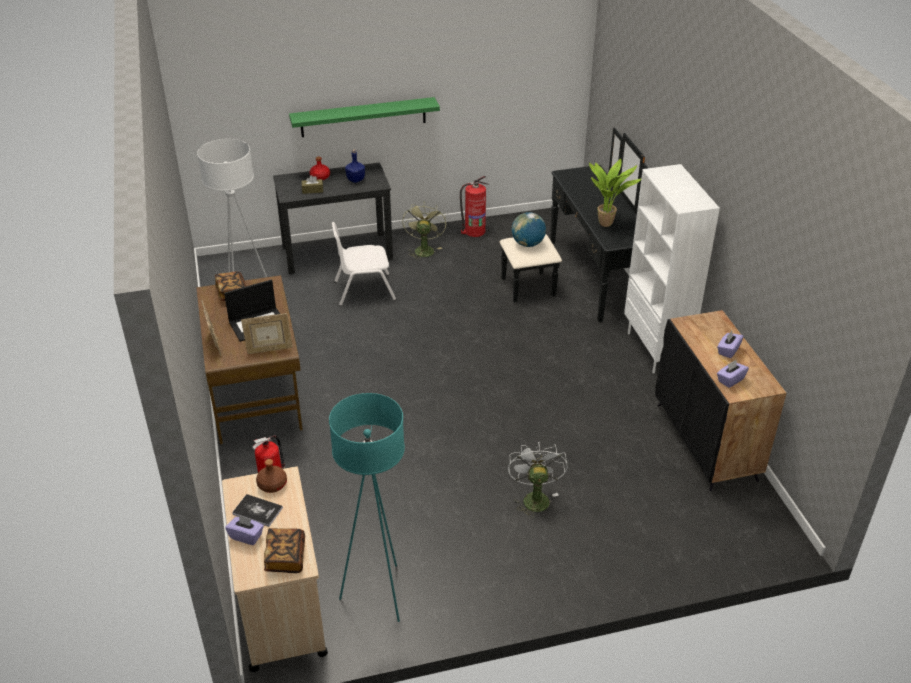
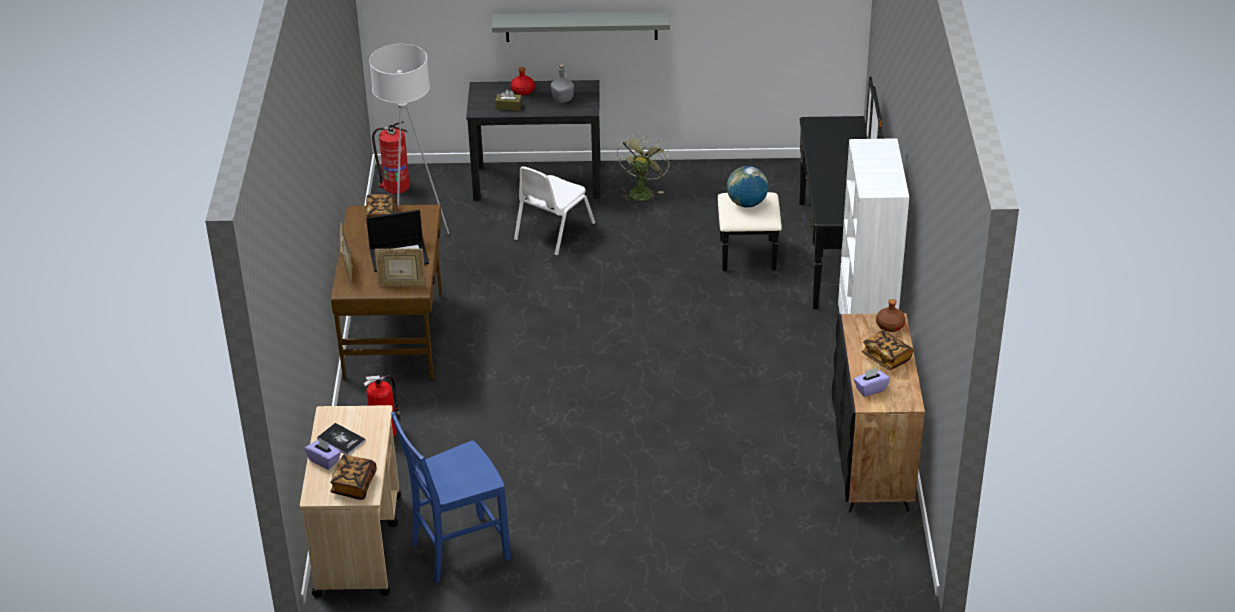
camera: 15 degrees right, 0 degrees up
(272, 484) = (362, 418): brown bottle -> brown bottle (889, 325)
(356, 180) = (563, 99): blue bottle -> grey bottle
(363, 117) = (581, 26): green shelf -> grey shelf
(364, 290) = (553, 231): white chair -> white chair turned 60 degrees counterclockwise
(379, 594) = (458, 550): turquoise floor lamp -> blue chair
(474, 231) = (711, 176): fire extinguisher -> fire extinguisher (396, 186)
(534, 497) = (653, 487): white fan -> none
(607, 223) = (834, 193): potted plant -> none
(728, 350) = (886, 358): purple tissue box -> book

